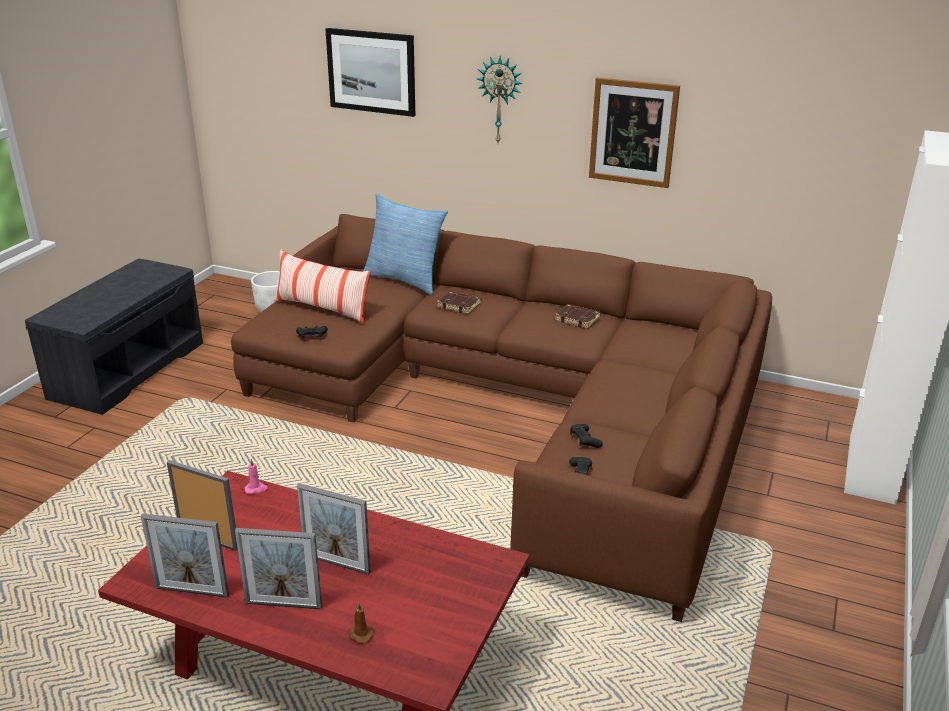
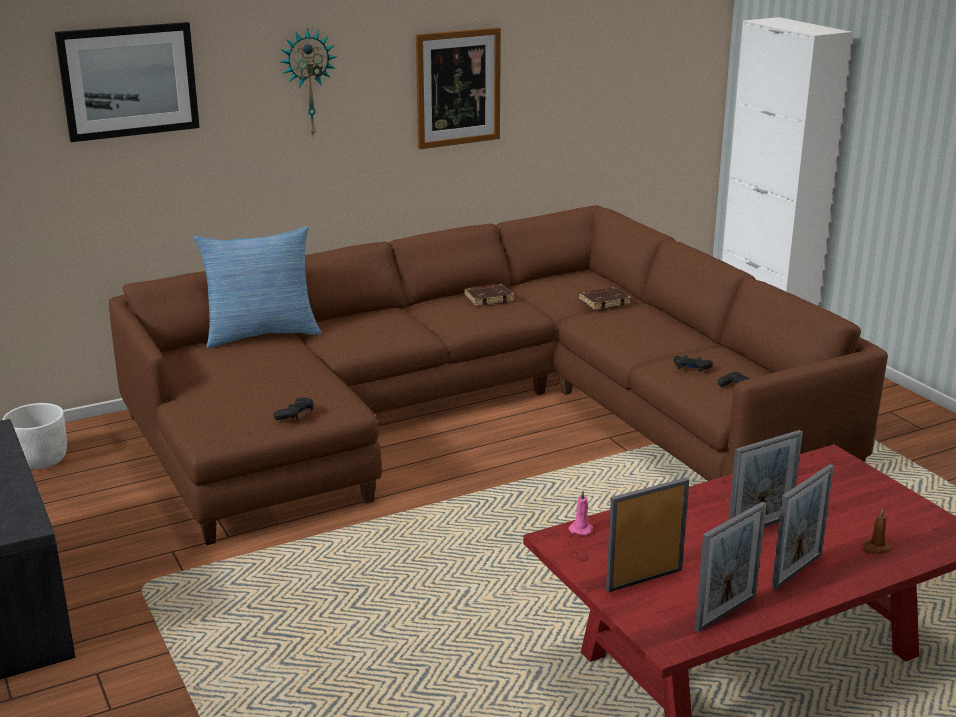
camera: 50 degrees left, 5 degrees down
(322, 309) = (245, 390): pillow -> none
(460, 305) = (370, 330): brown book -> brown book (604, 301)

